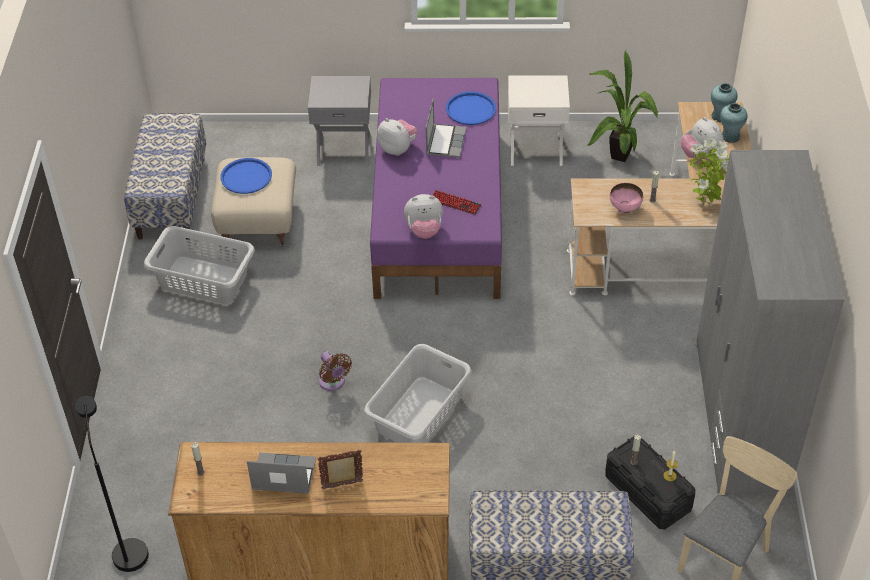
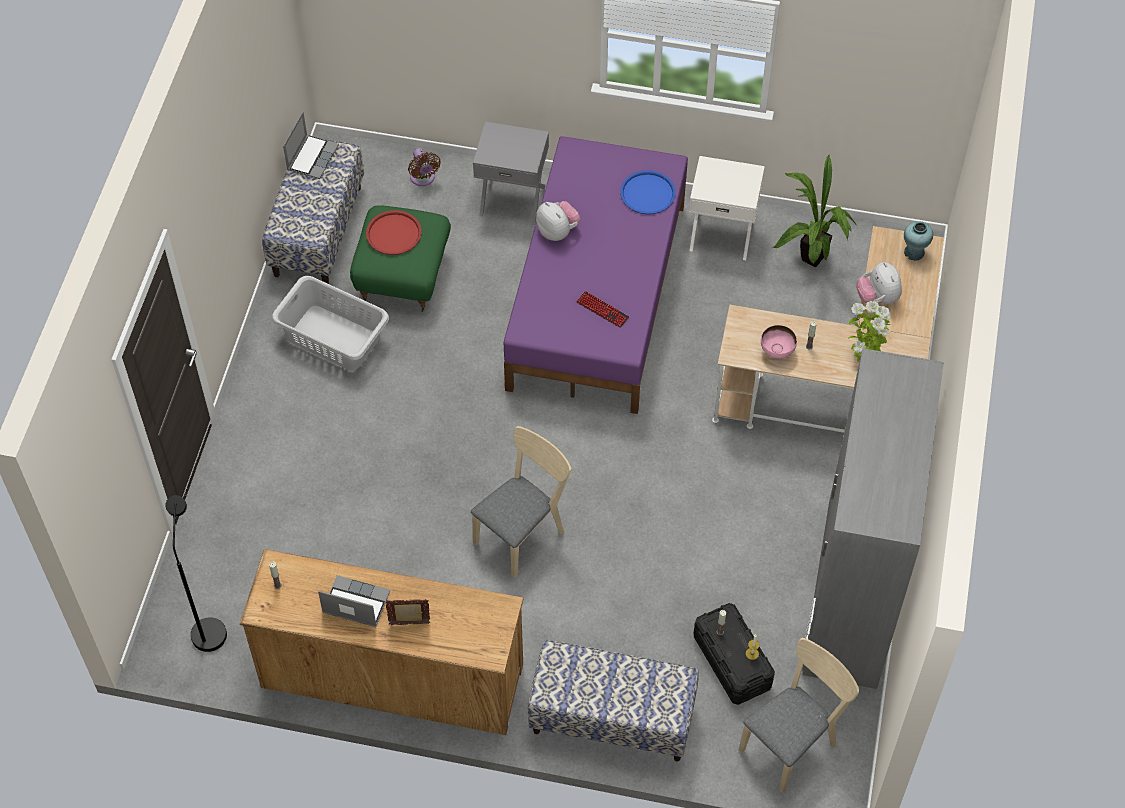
camera: 10 degrees right, 10 degrees up
(246, 176) = (393, 233): blue tray -> red tray
(257, 222) = (402, 277): beige ottoman -> green ottoman
(333, 383) = (443, 481): brown fan -> brown fan (423, 178)
(420, 413) = (523, 532): grey laundry basket -> beige chair
(424, 230) = (562, 338): plush toy -> none
(445, 141) = (610, 230): laptop -> laptop (312, 157)
(730, 137) = (917, 280): turquoise vase -> none

